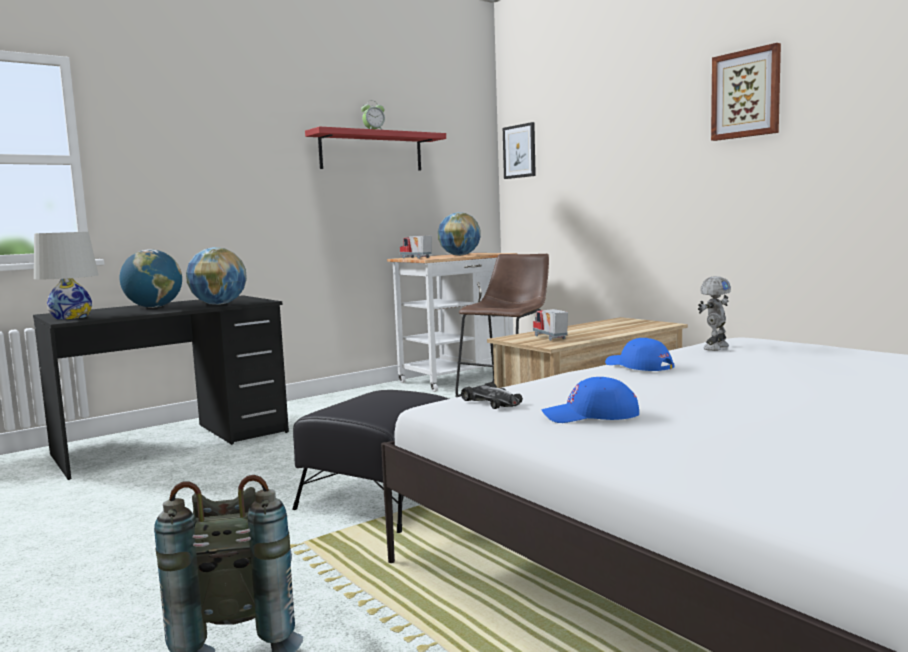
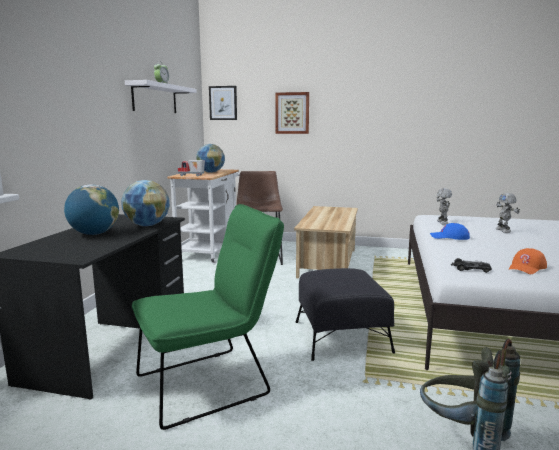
camera: 40 degrees left, 5 degrees up
(71, 317) = (62, 254): white table lamp -> none
(165, 497) = (211, 383): none -> green chair
(371, 151) = (155, 98): red shelf -> white shelf
(549, 338) = (325, 223): toy truck -> none
(591, 415) = (527, 267): blue cap -> orange cap
(746, 94) = (385, 89): picture -> picture (292, 113)
(787, 368) = (504, 230): none -> toy robot

